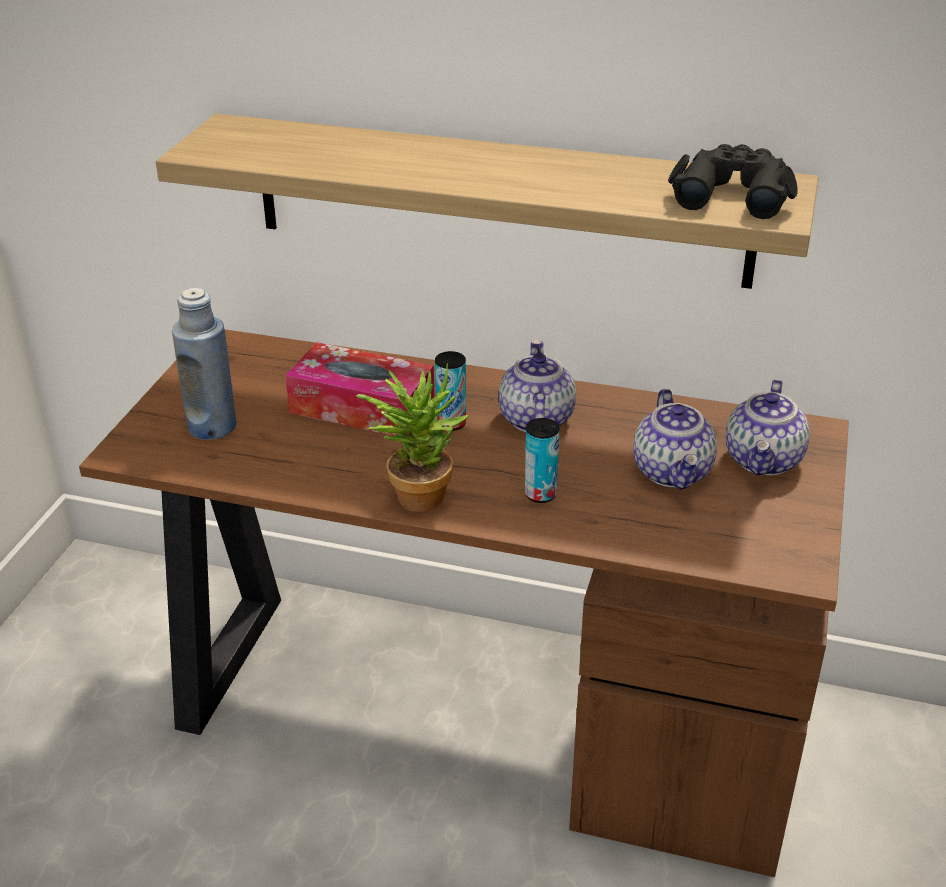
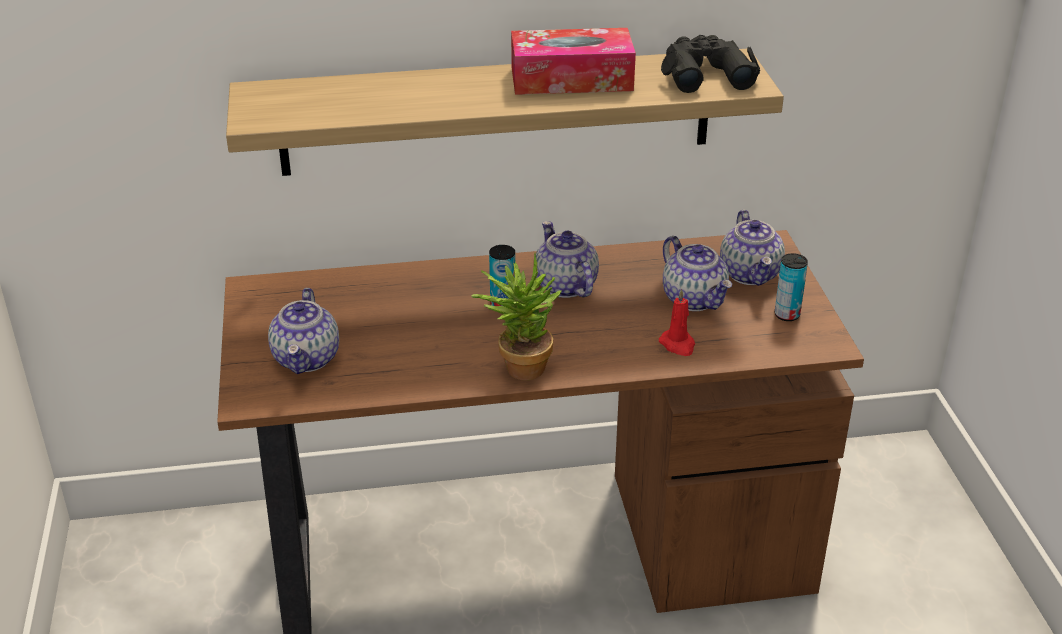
camera: 25 degrees left, 0 degrees up
(212, 426) = (307, 359): blue bottle -> teapot
(362, 407) = (421, 311): tissue box -> tissue box (571, 79)
(540, 494) = (612, 341): can -> can (787, 315)
(613, 519) = (678, 345): none -> red candle

